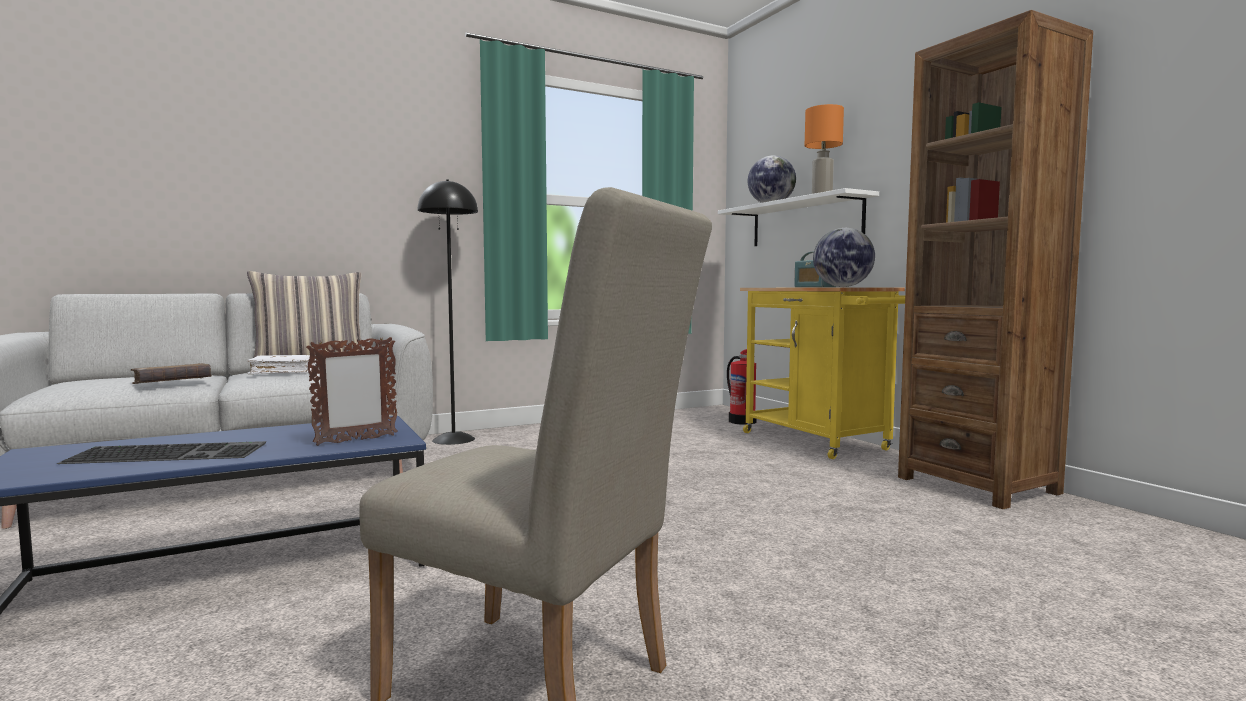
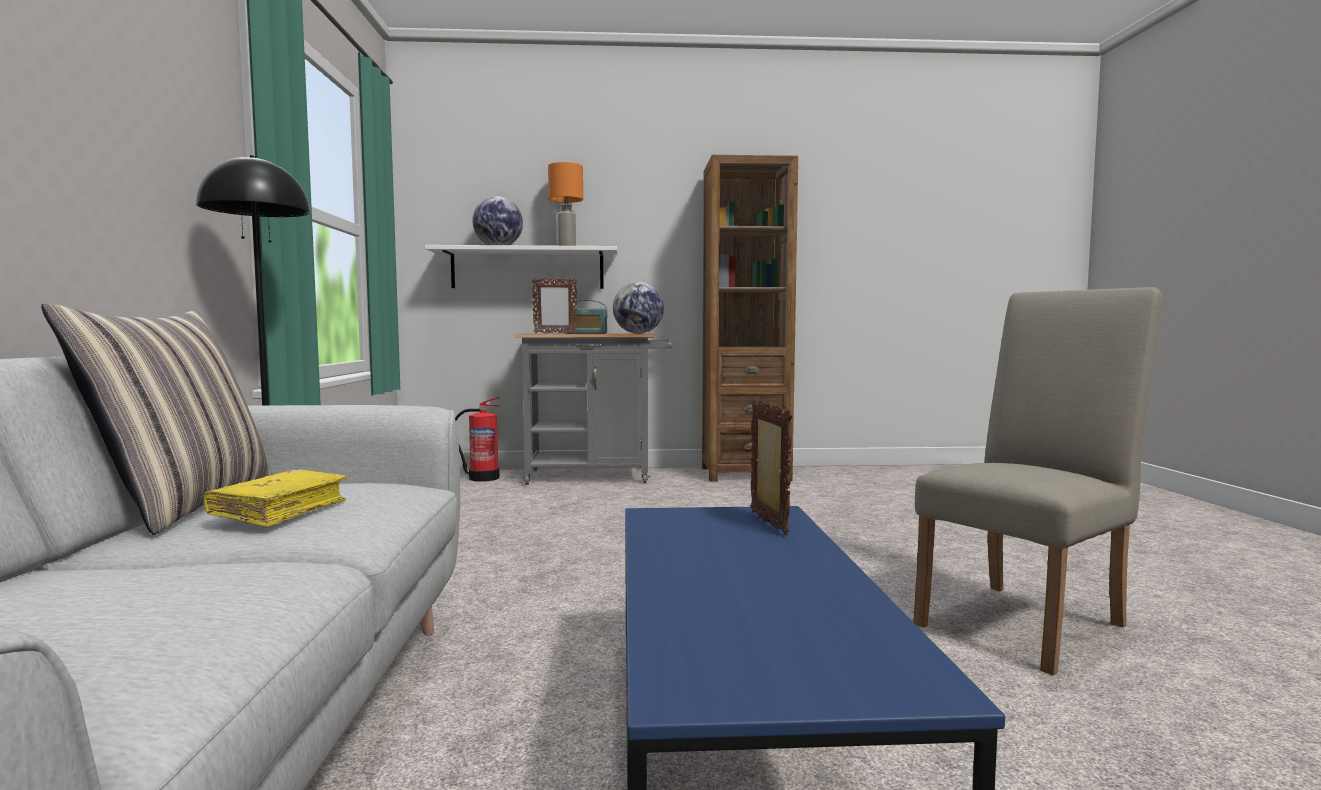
camera: 65 degrees left, 0 degrees up
(171, 453) = (777, 594): keyboard -> none
(172, 383) = (241, 575): brown book -> none
(283, 372) = (280, 511): white book -> yellow book
(772, 287) = (555, 333): none -> picture frame
(821, 443) = (597, 476): yellow cart -> grey cart

